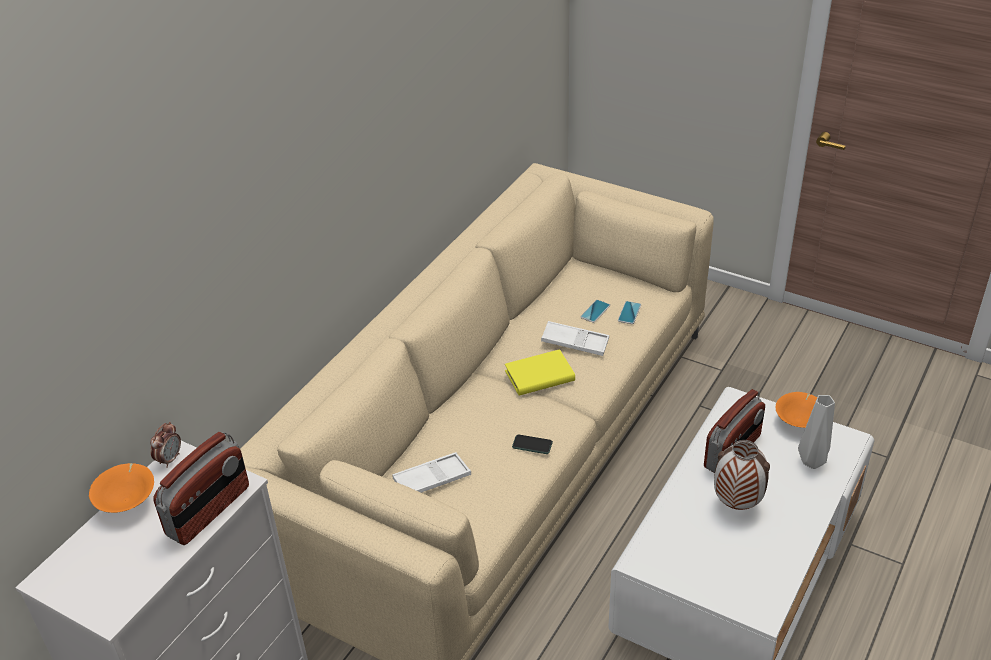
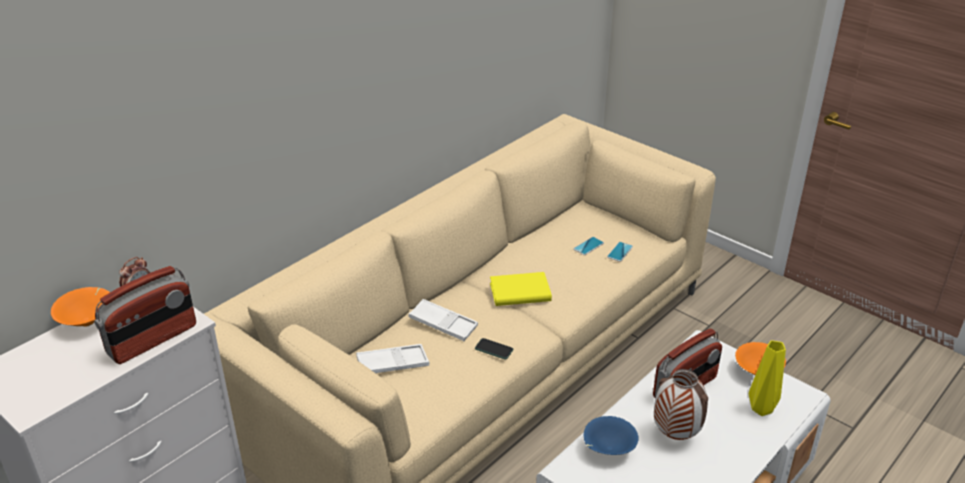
camera: 10 degrees right, 5 degrees down
(575, 342) = (561, 269): white tray -> white tray (443, 324)
(675, 531) = (608, 449): none -> blue bowl
(811, 462) = (760, 410): grey vase -> yellow vase

